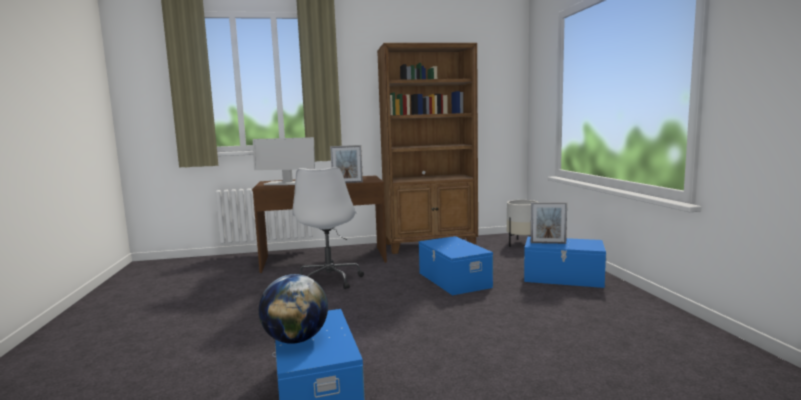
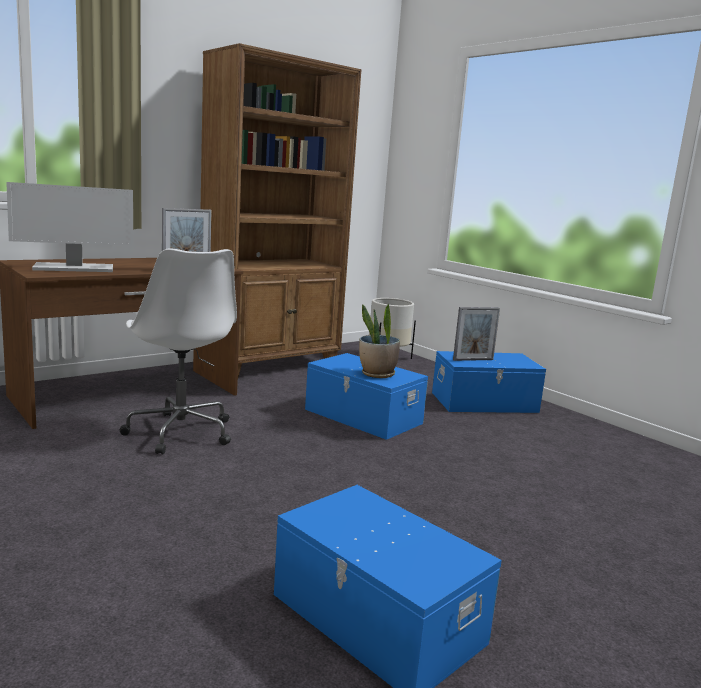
camera: 30 degrees left, 5 degrees up
(296, 339) = (369, 547): globe -> none
(455, 249) = (377, 374): none -> potted plant

